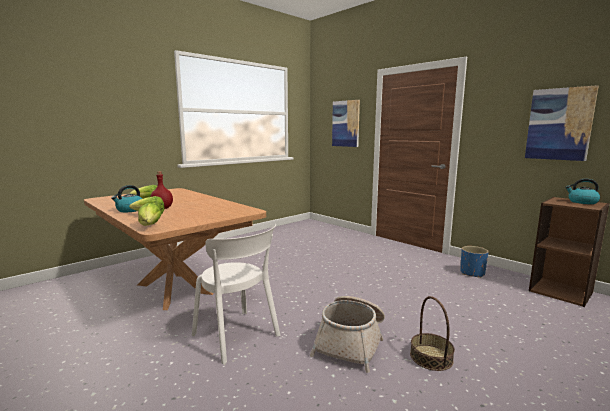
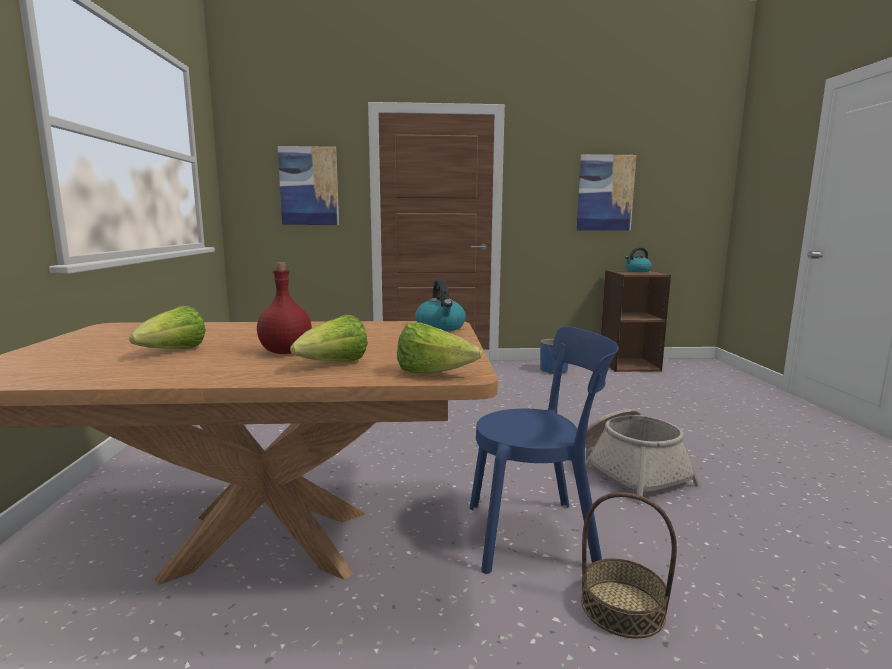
camera: 50 degrees left, 0 degrees up
(130, 210) = (229, 369): kettle -> kettle (441, 327)
(238, 337) = (537, 534): white chair -> blue chair
(431, 357) = (691, 448): basket -> basket (622, 608)

